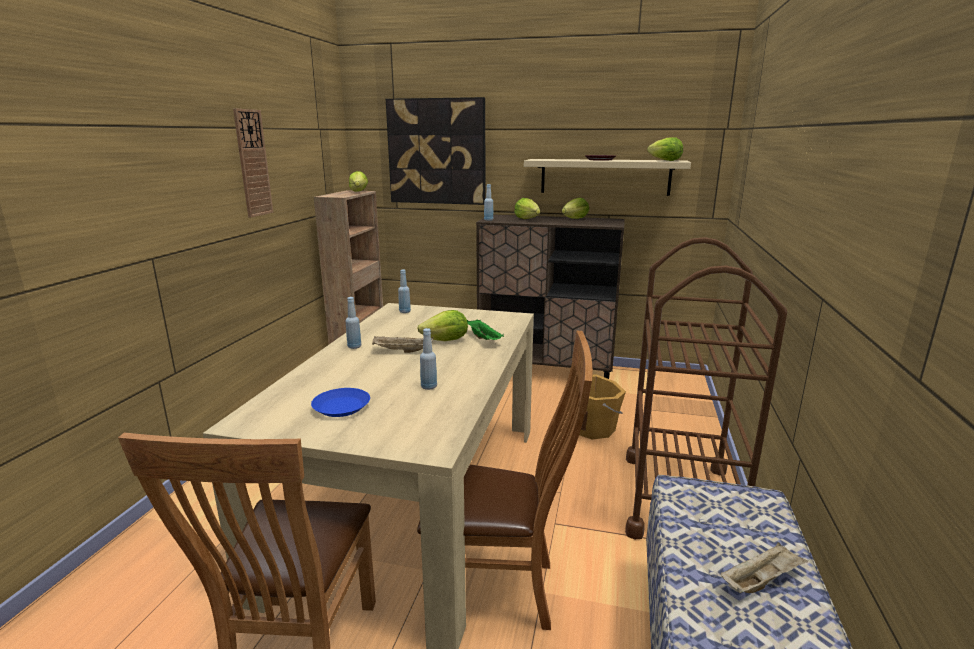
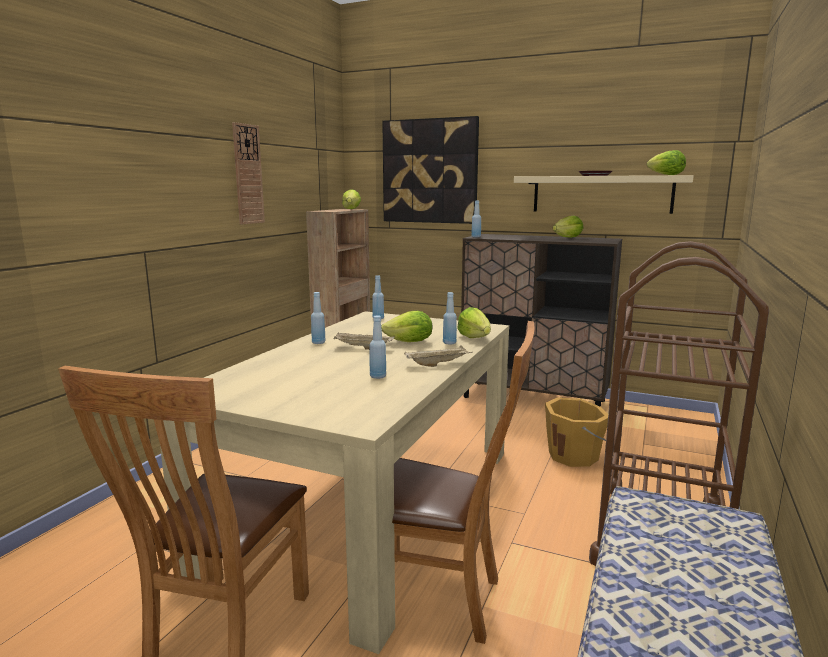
camera: 10 degrees right, 5 degrees down
(342, 407) = (288, 387): blue plate -> none
(484, 339) = (449, 343): green tray -> blue bottle
(527, 219) = (516, 237): lettuce -> lettuce (474, 338)
(761, 580) = (710, 596): beige tray -> beige tray (438, 364)

